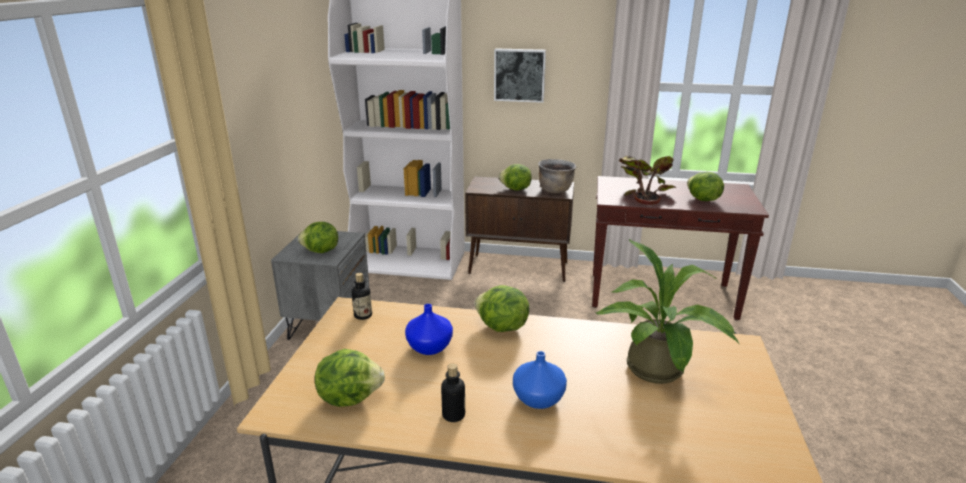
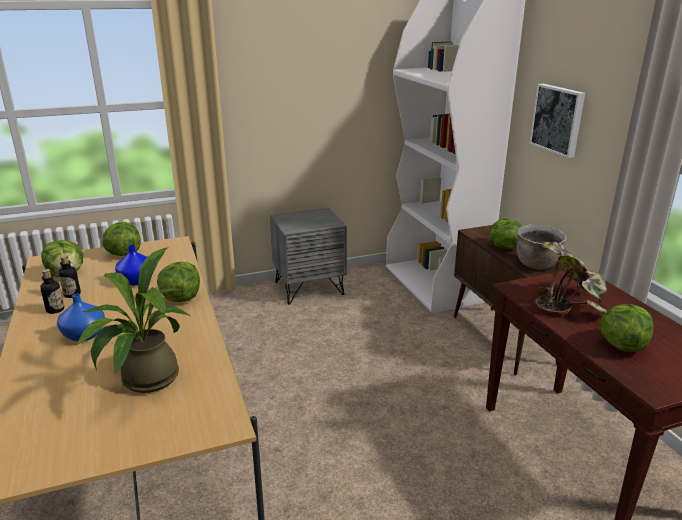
camera: 60 degrees right, 0 degrees up
(321, 251) = (298, 223): lettuce -> lettuce (123, 254)
(363, 315) = (167, 249): bottle -> bottle (72, 294)

